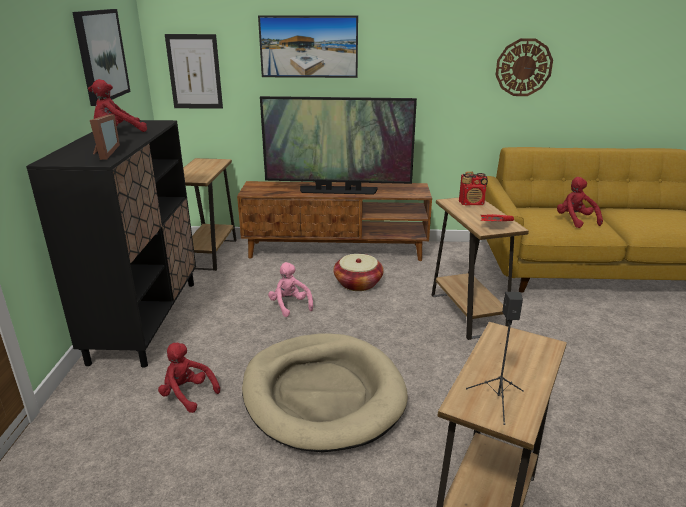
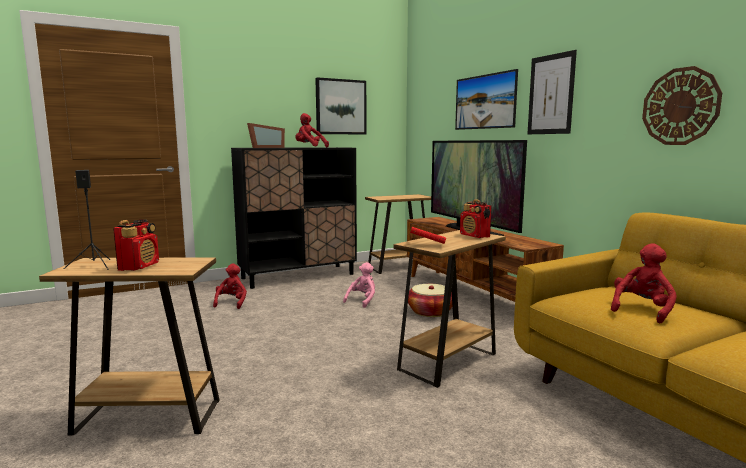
camera: 60 degrees right, 15 degrees down
(194, 72) = (424, 127): picture -> picture (551, 94)
(323, 394) = (260, 334): beige dog bed -> none
(517, 369) = (139, 266): none -> radio

